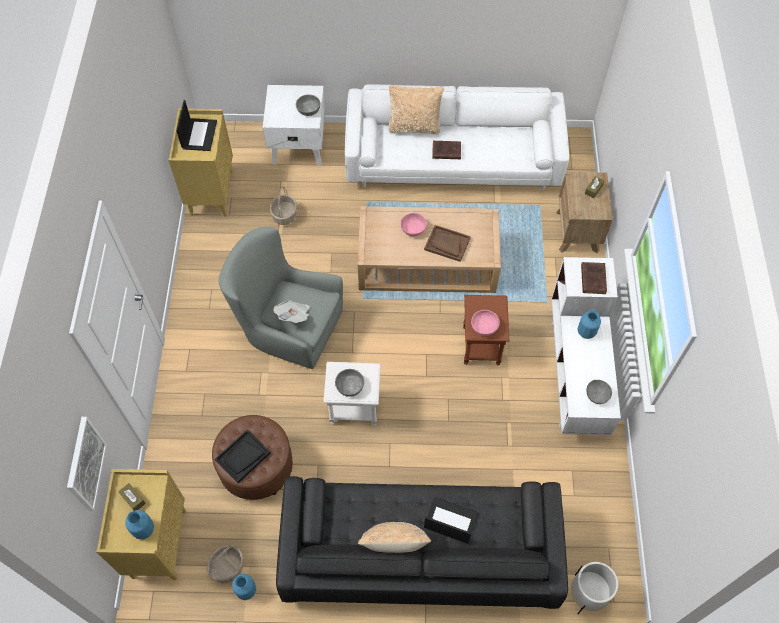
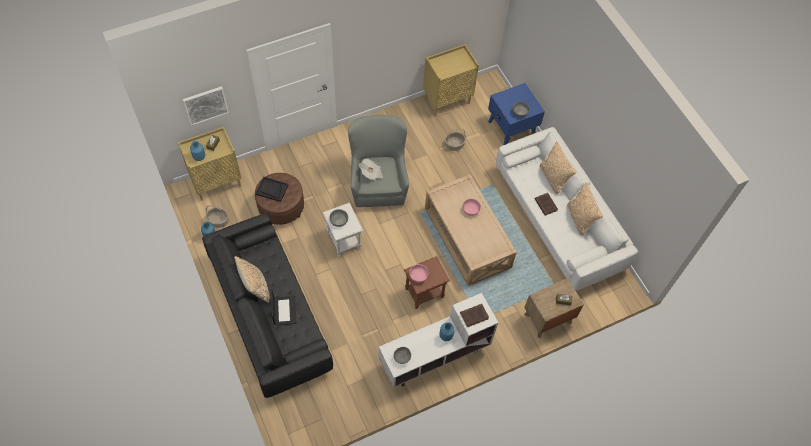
camera: 60 degrees right, 0 degrees up
(199, 134) = (454, 63): laptop -> none
(299, 145) = (511, 129): white nightstand -> blue nightstand
(447, 244) = (470, 233): brown tray -> none
(484, 129) = (579, 219): none -> beige pillow
(587, 594) = (286, 416): white planter -> none

